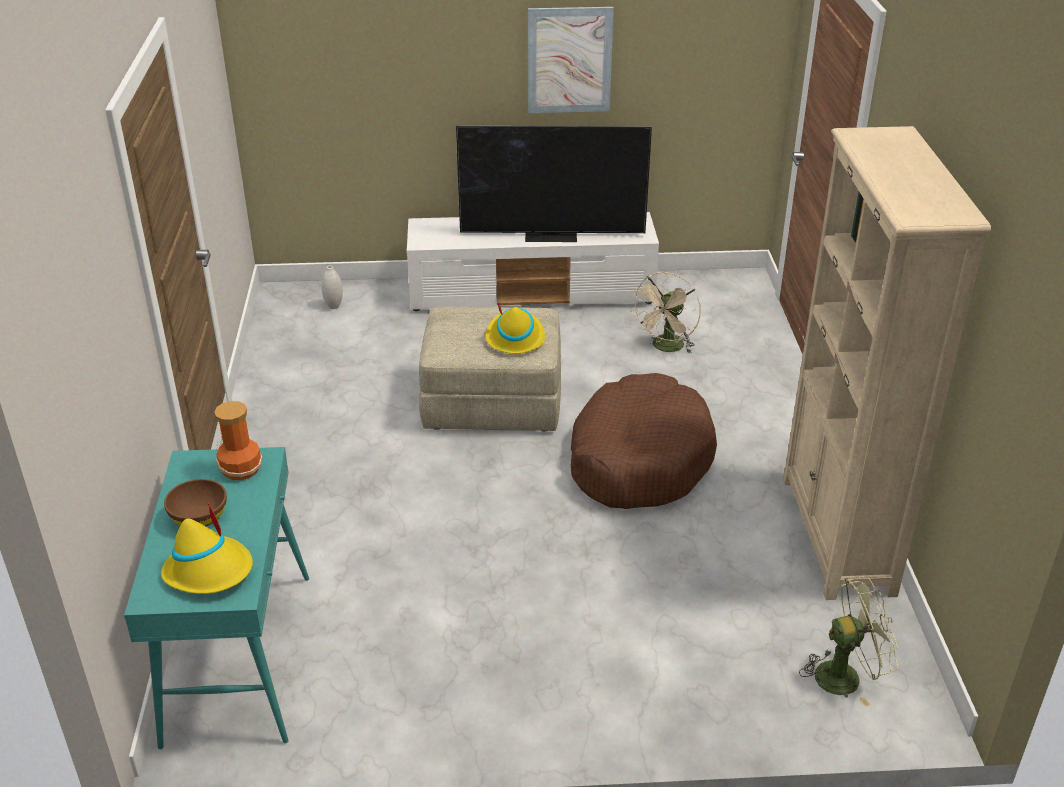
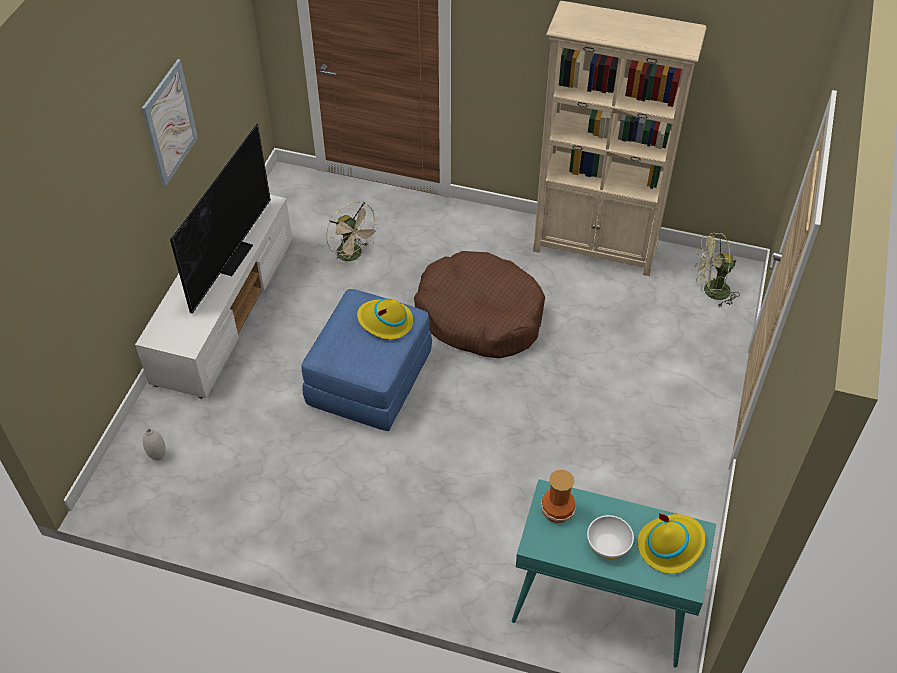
camera: 70 degrees left, 15 degrees up
(199, 517) = (608, 545): brown bowl -> white bowl
(491, 403) = (370, 380): beige ottoman -> blue ottoman
(846, 675) = (710, 292): green fan -> green fan turned 105 degrees counterclockwise

